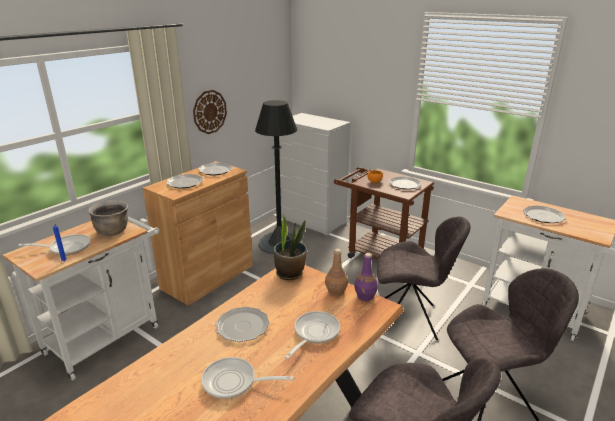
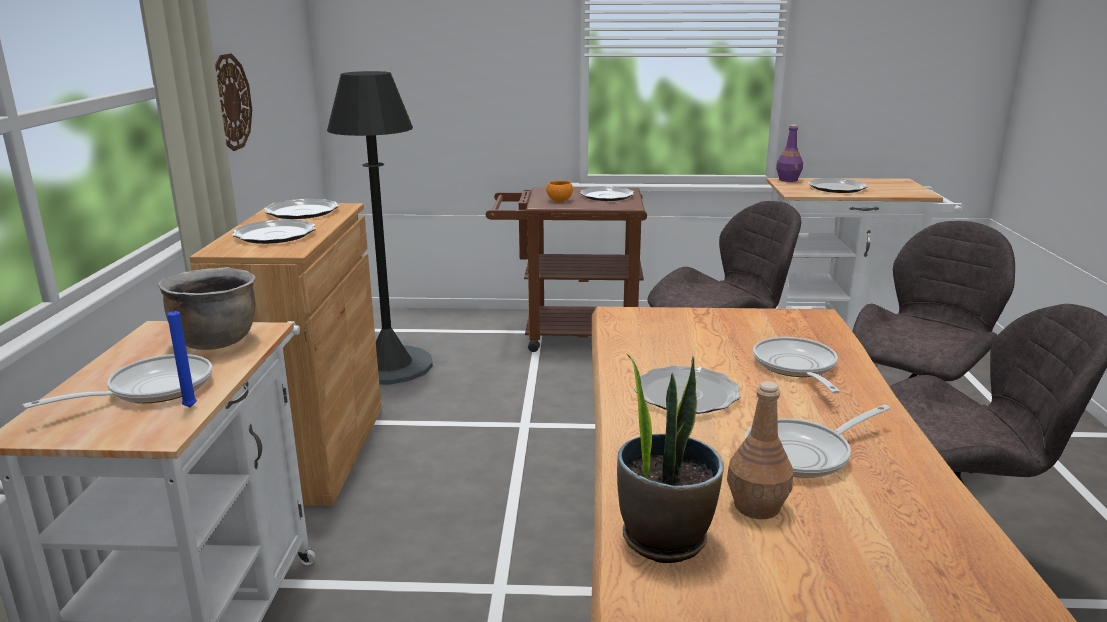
camera: 35 degrees left, 5 degrees down
(290, 273) = (632, 320): potted plant -> potted plant (664, 538)
(313, 221) = (410, 322): white dresser -> none
(335, 291) = (733, 320): brown bottle -> brown bottle (756, 507)
(365, 296) = (779, 313): purple bottle -> purple bottle (788, 180)

